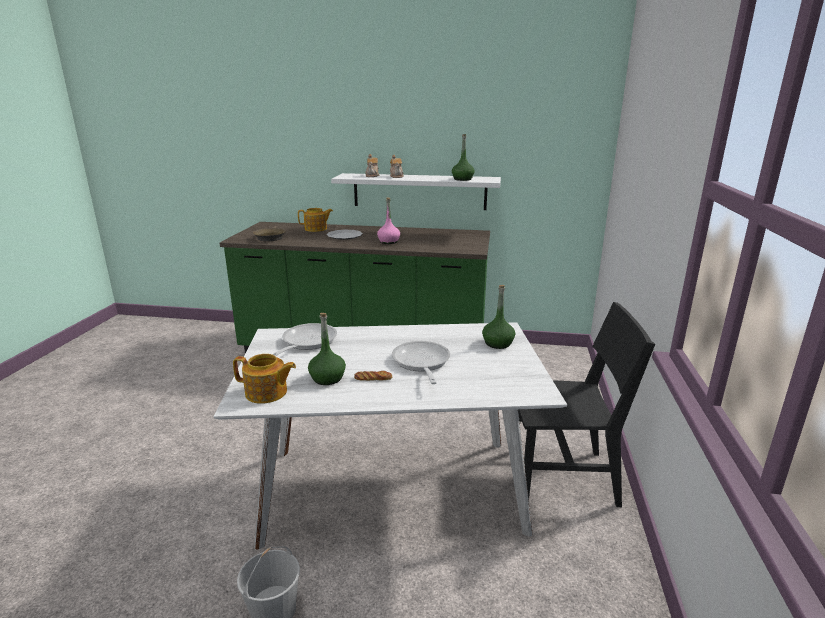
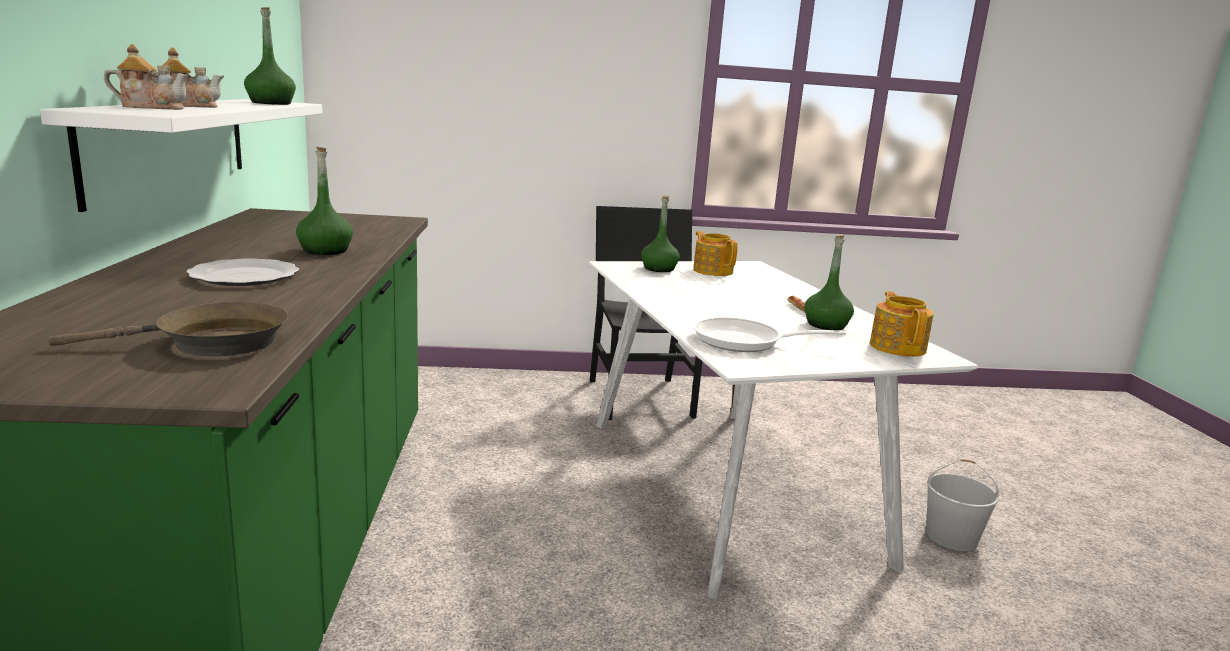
camera: 105 degrees left, 5 degrees down
(316, 229) = (116, 302): teapot -> teapot (712, 271)
(389, 242) = (325, 250): pink bottle -> green bottle
(421, 363) = (739, 293): frying pan -> none

